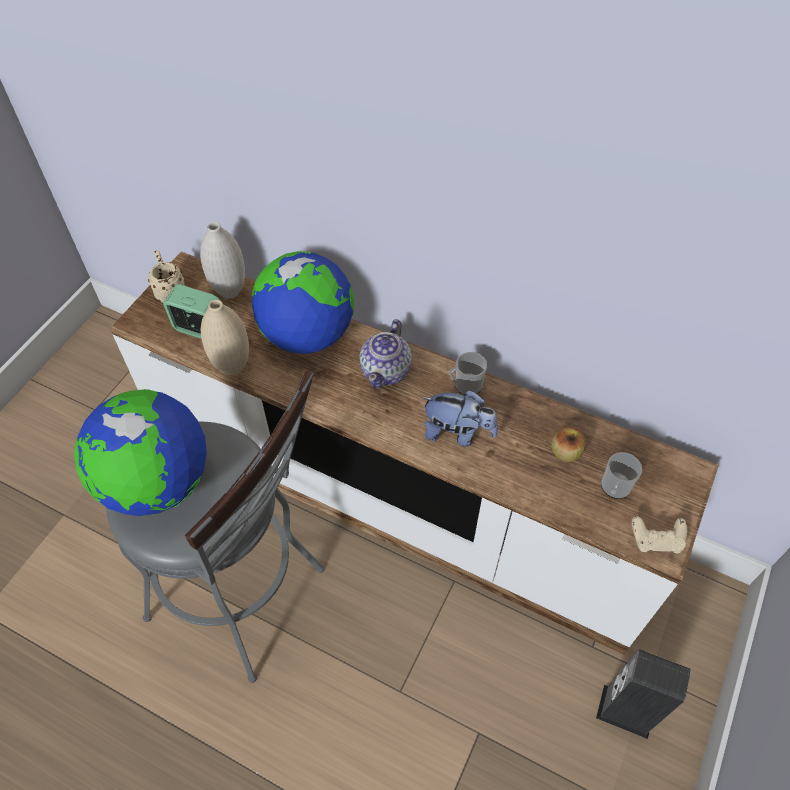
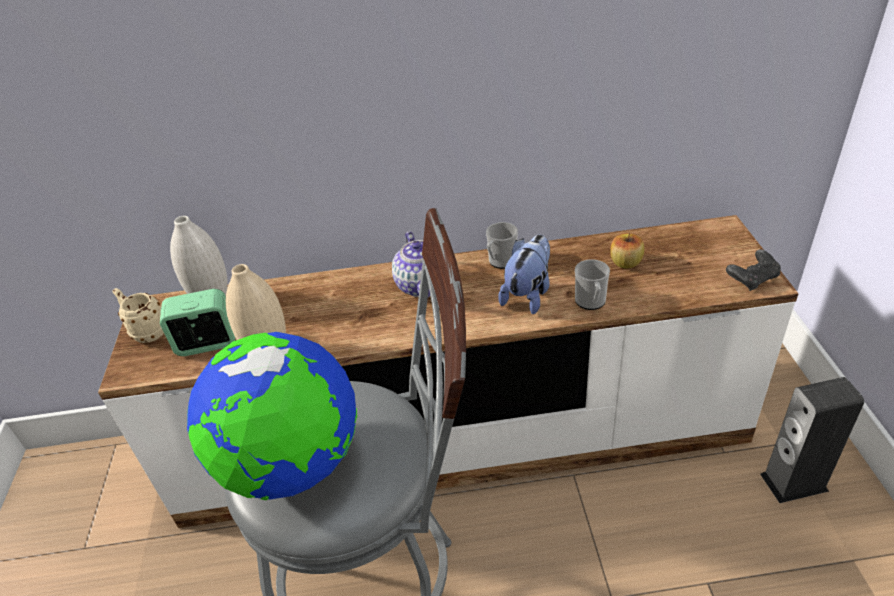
camera: 30 degrees left, 15 degrees down
(307, 335) = (323, 296): globe -> none
(457, 433) = (528, 294): plush toy -> plush toy turned 45 degrees counterclockwise
(614, 488) = (686, 265): mug -> mug (591, 302)
(656, 540) = (752, 279): beige game controller -> black game controller

